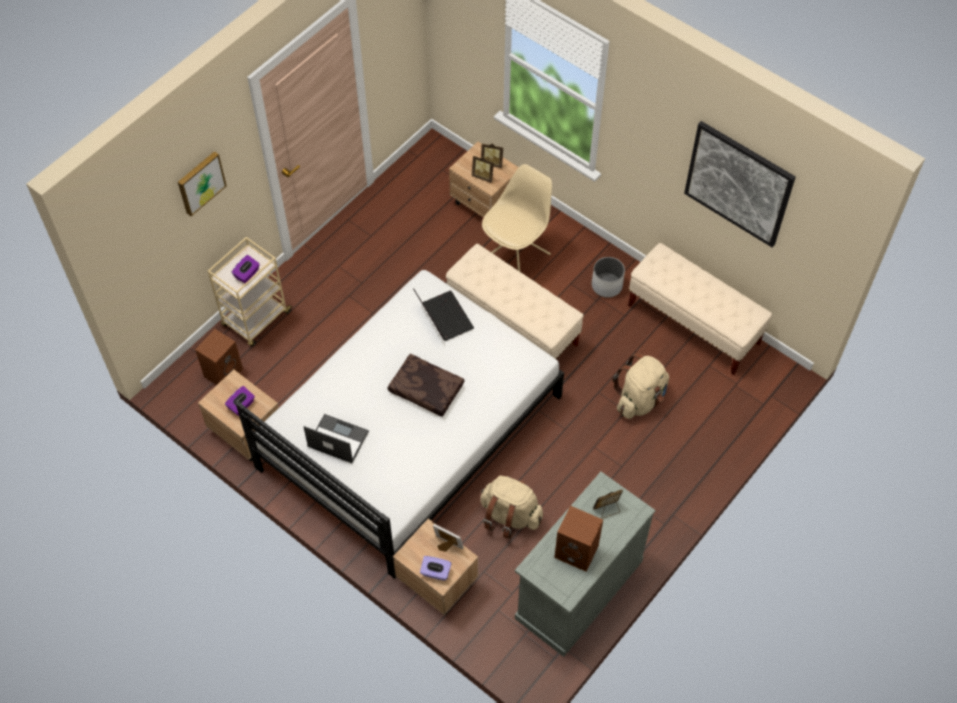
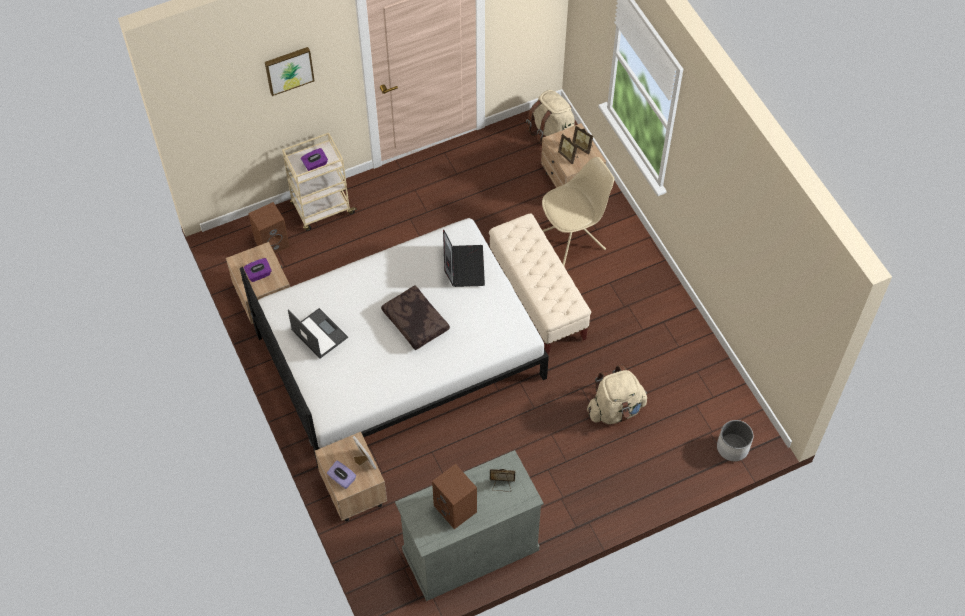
camera: 25 degrees right, 0 degrees up
(509, 516) = (445, 462): beige backpack -> beige backpack (552, 132)
(607, 285) = (641, 297): white planter -> white planter (733, 447)
(693, 325) = (701, 363): beige bench -> none
(738, 183) = (755, 242): picture -> none

